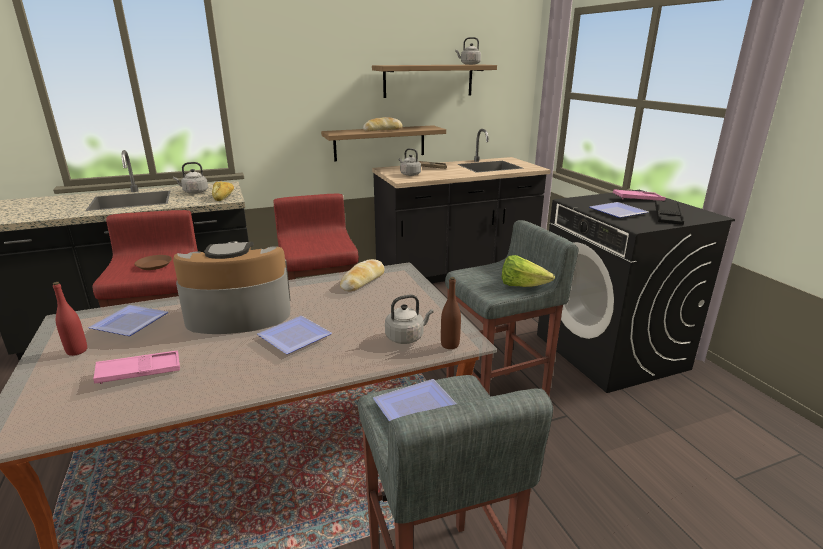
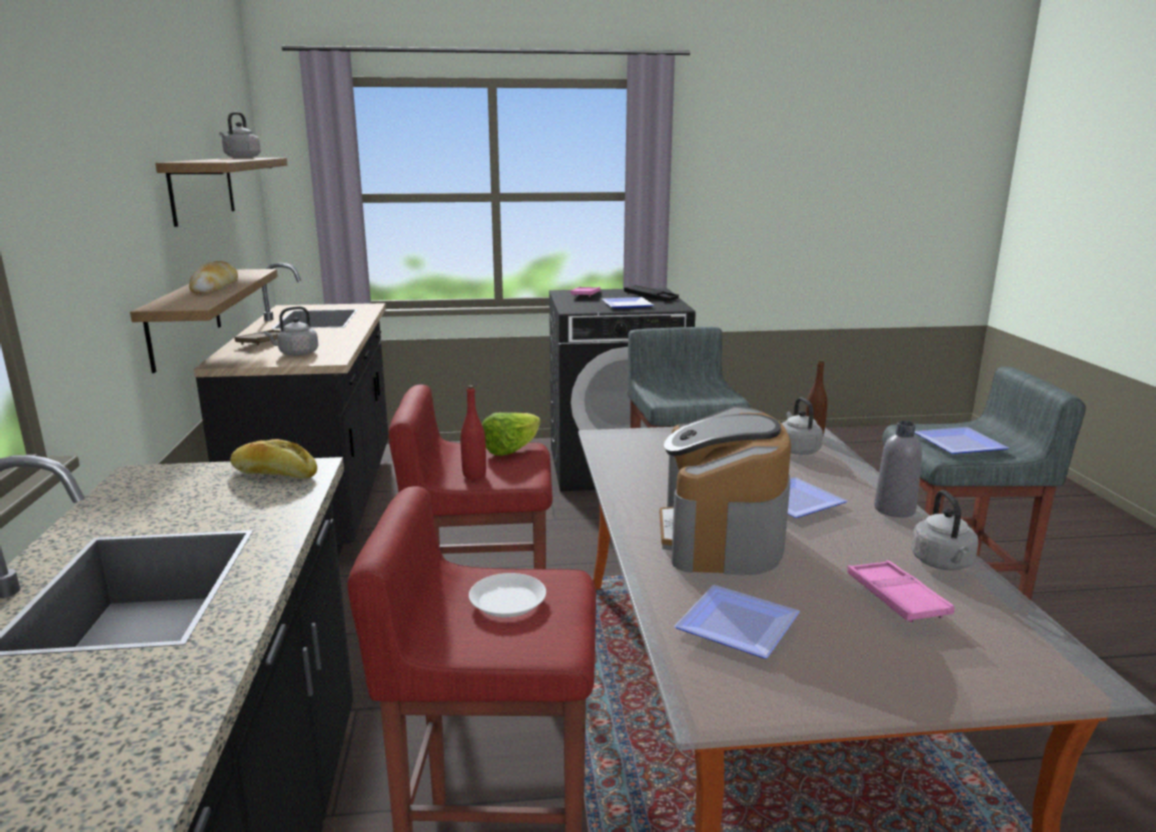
camera: 75 degrees left, 5 degrees down
(77, 351) = (840, 664): red bottle -> red bottle (474, 475)
(154, 265) = (507, 601): brown plate -> white plate
(194, 192) = (172, 506): grey kettle -> grey kettle (943, 564)
(282, 379) = (894, 509): none -> grey bottle
(363, 280) = (632, 457): bread -> none
(522, 286) = (710, 386): lettuce -> lettuce (511, 450)

